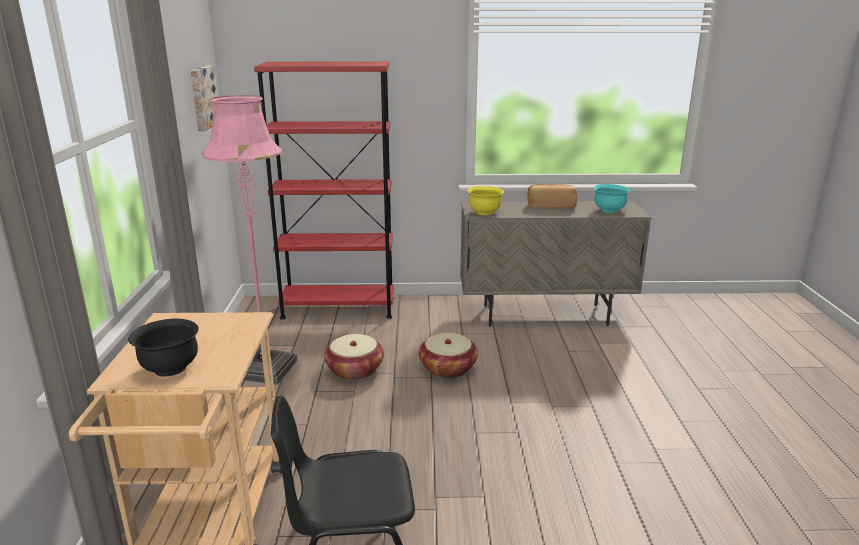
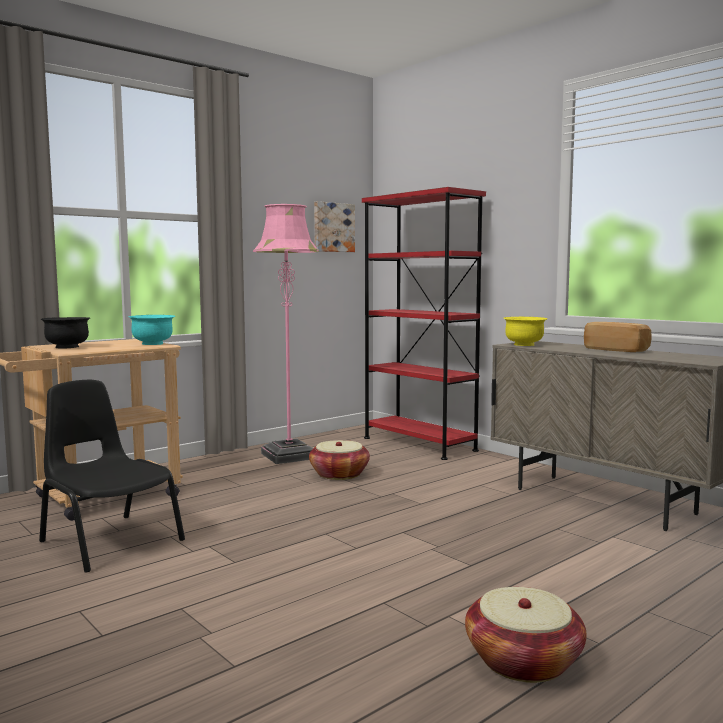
camera: 50 degrees right, 15 degrees down
(448, 368) = (407, 497): basket -> basket (523, 661)
(609, 210) = (679, 358): turquoise bowl -> turquoise bowl (152, 344)

